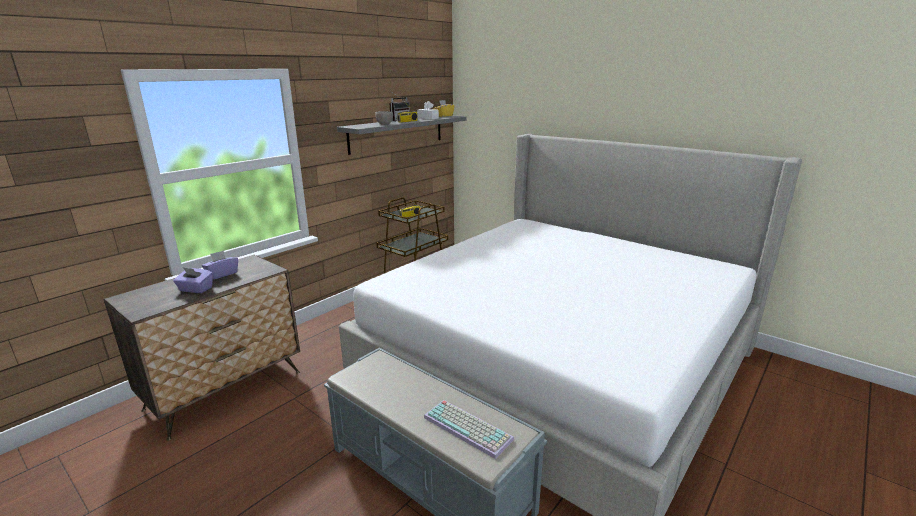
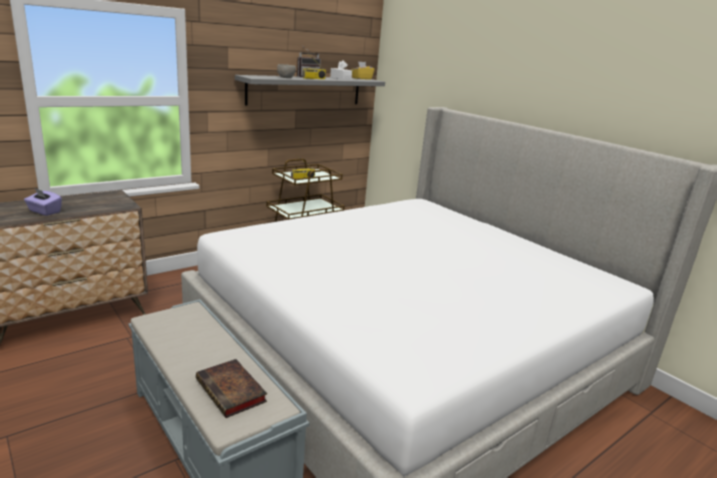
camera: 10 degrees right, 0 degrees up
(222, 274) = (79, 202): purple tissue box -> none
(469, 428) = (232, 392): keyboard -> book

